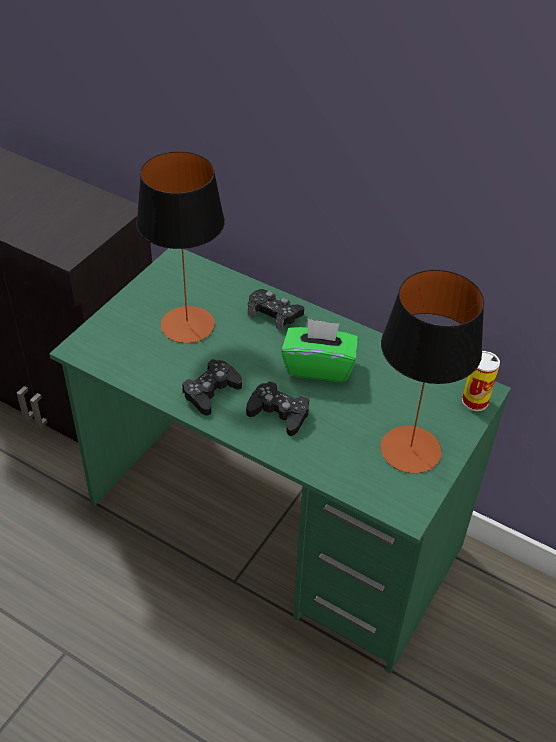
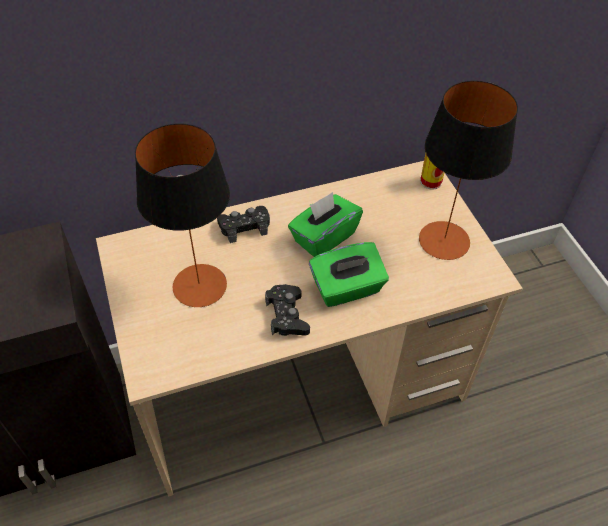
camera: 50 degrees left, 5 degrees up
(274, 526) = (301, 385): green desk -> beige desk
(279, 413) = (347, 289): black game controller -> green tissue box

